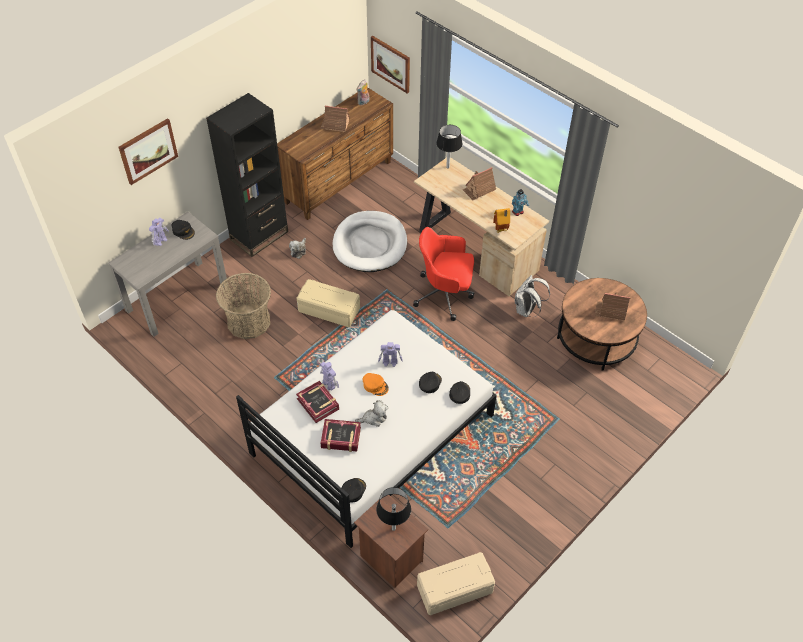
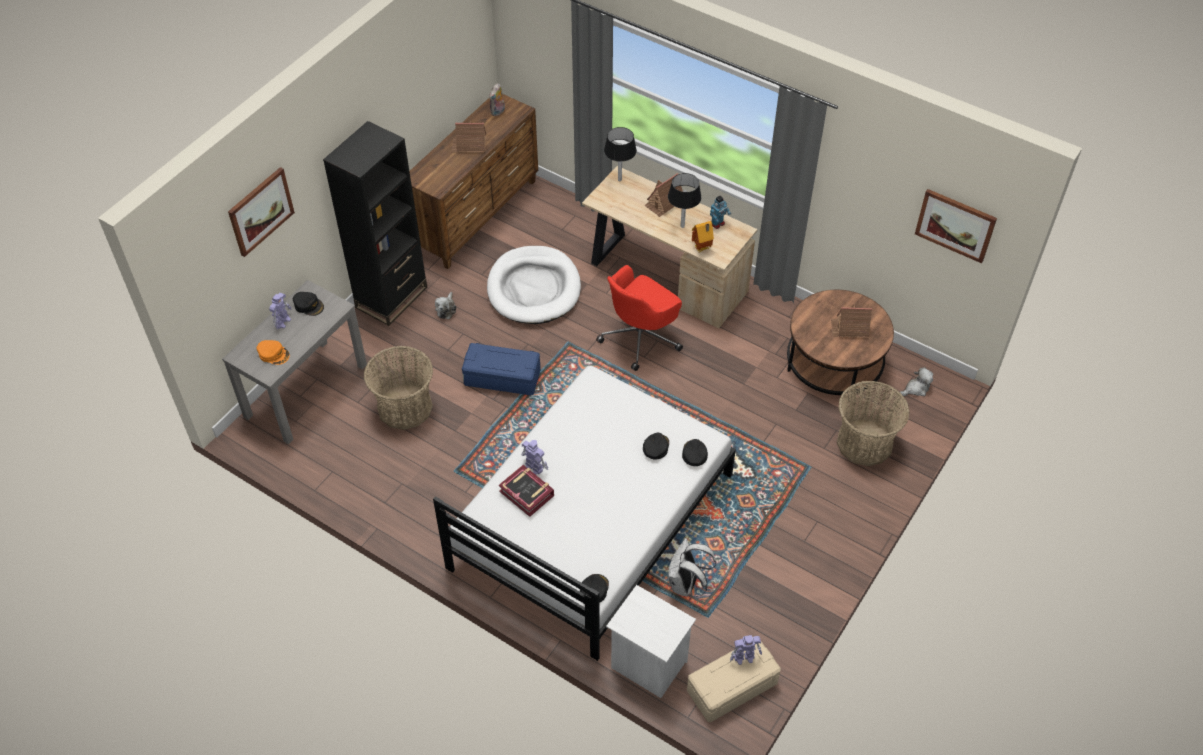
camera: 10 degrees left, 0 degrees up
(328, 310) = (501, 378): beige storage box -> blue storage box
(341, 438) = (564, 529): book -> none
(374, 418) = (598, 500): plush toy -> plush toy (916, 388)
(375, 385) = (591, 460): orange cap -> orange cap (273, 354)
(390, 362) = (602, 429): toy robot -> toy robot (744, 657)
(390, 559) = (647, 665): brown nightstand -> white nightstand
(391, 64) = (528, 60): picture -> picture (955, 225)
(393, 528) = (655, 625): black table lamp -> black table lamp (682, 226)
(445, 294) = (641, 337): red office chair -> red office chair turned 45 degrees counterclockwise
(526, 310) = (744, 342): white backpack -> white backpack (686, 585)
(608, 406) = (864, 443): none -> basket

